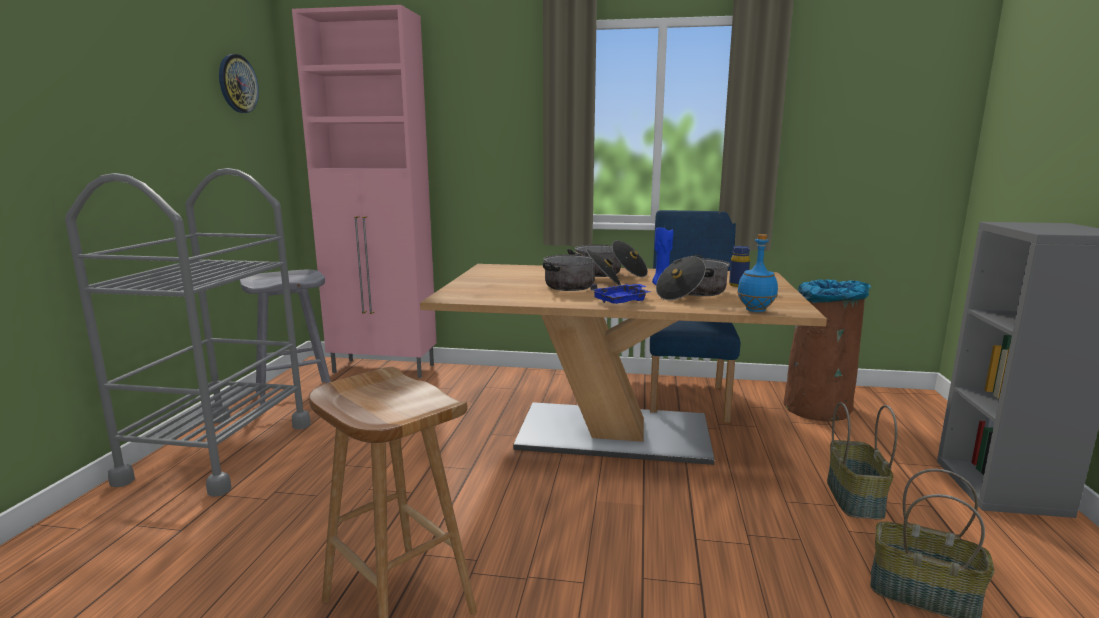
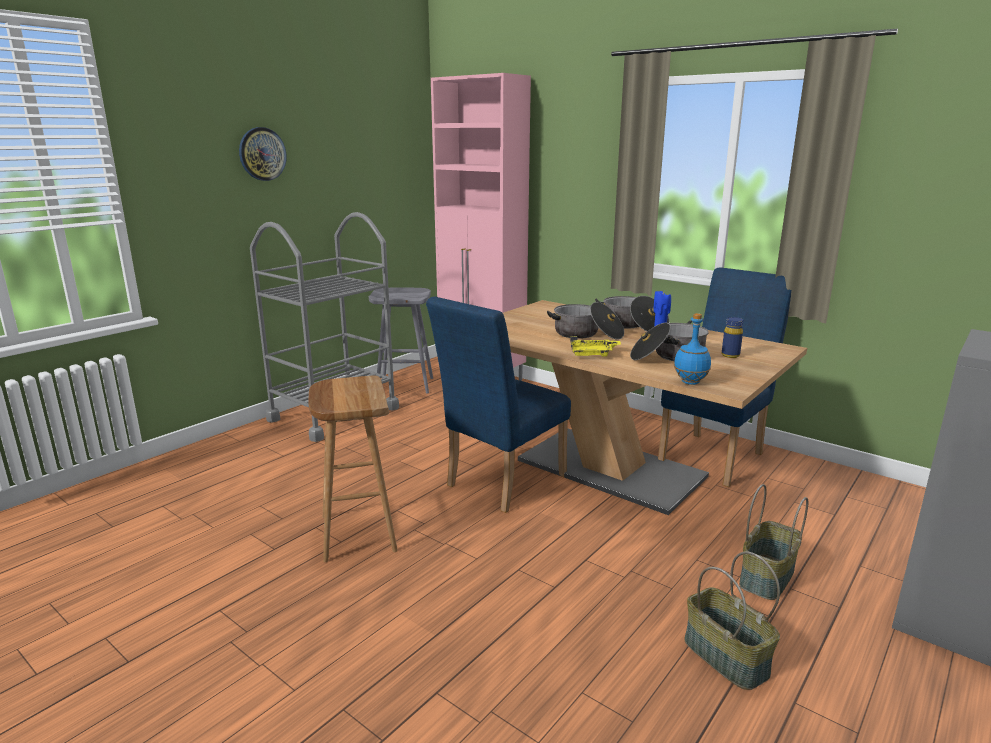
camera: 30 degrees right, 5 degrees up
(237, 83) = (390, 139): wall clock -> wall clock (262, 154)
(520, 481) = (500, 483): none -> blue chair
(622, 301) = (593, 354): blue tray -> yellow tray
(818, 407) = (845, 496): brown trash can -> none

